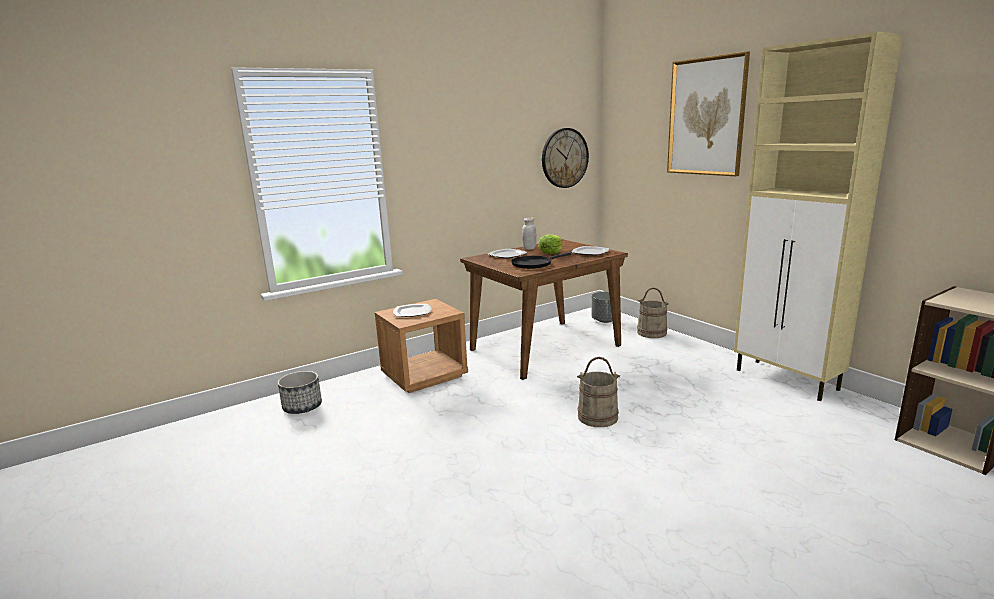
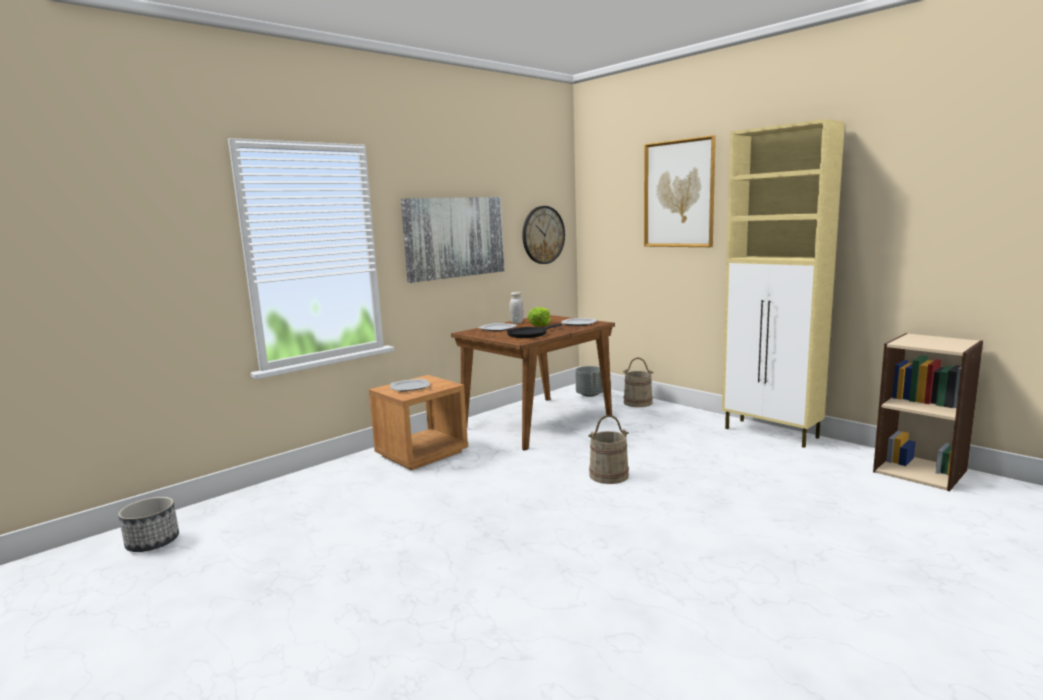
camera: 10 degrees left, 5 degrees down
(302, 407) = (299, 491): planter -> planter (152, 543)
(468, 162) = (455, 237): none -> picture

